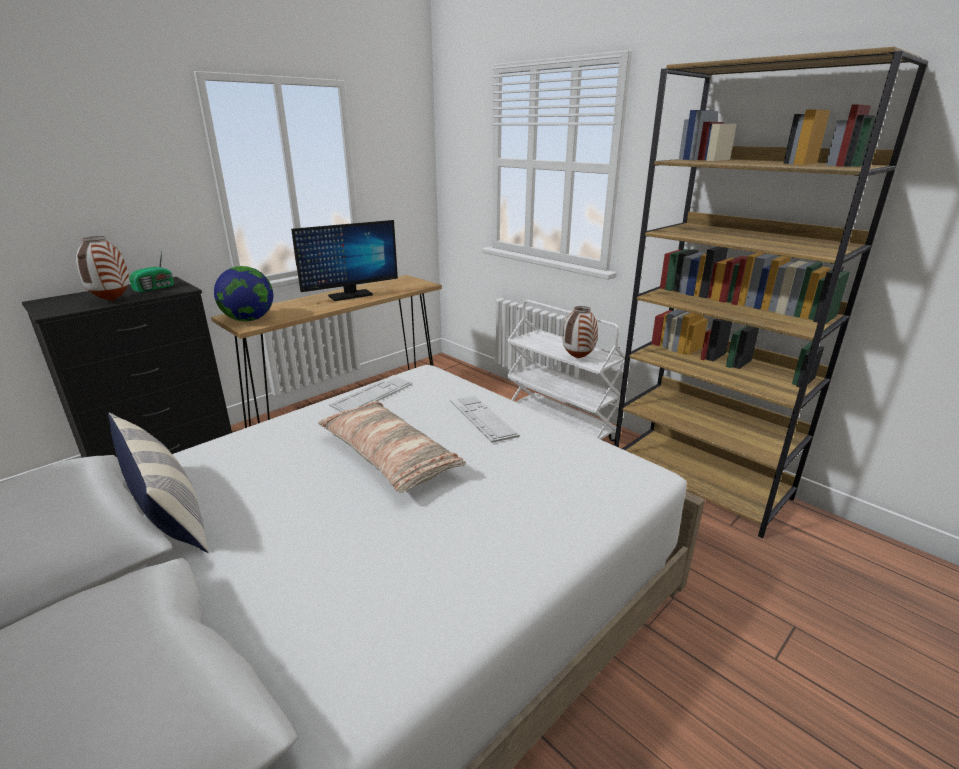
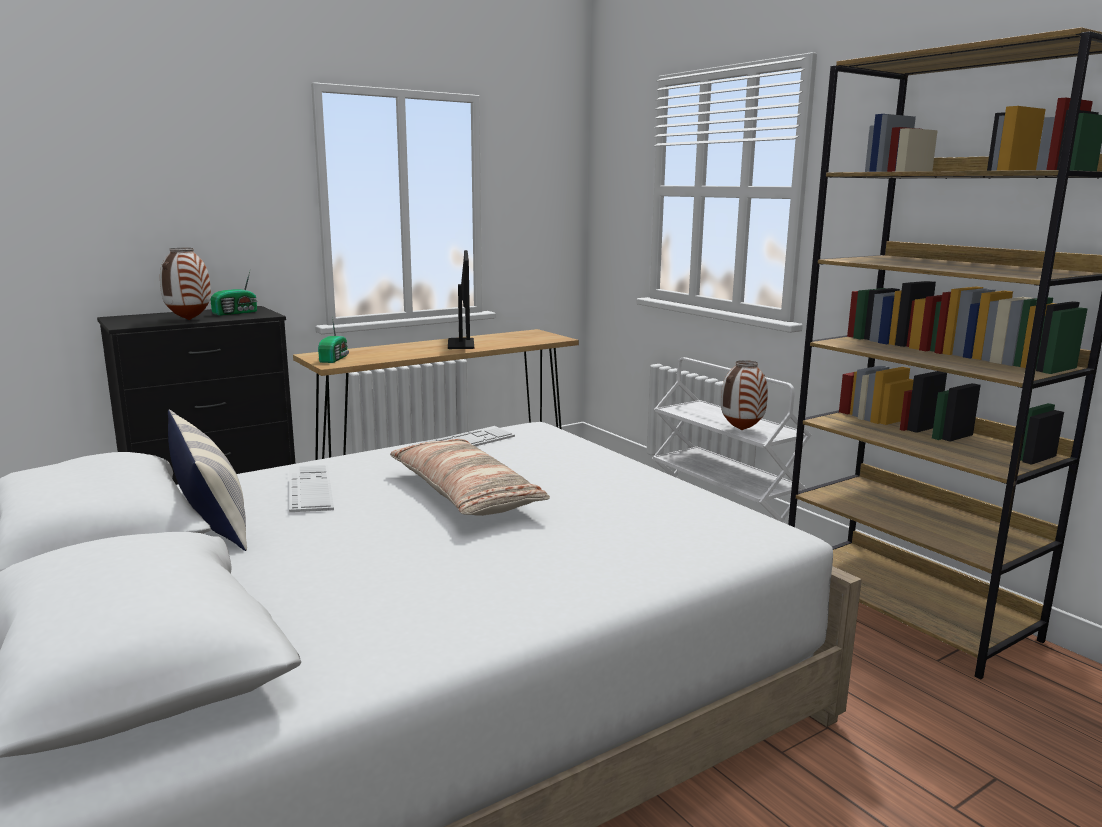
camera: 10 degrees right, 10 degrees down
(249, 320) = (335, 359): globe -> radio
(350, 295) = (461, 344): monitor -> monitor turned 75 degrees counterclockwise
(482, 418) = (590, 471): keyboard -> keyboard (310, 489)

